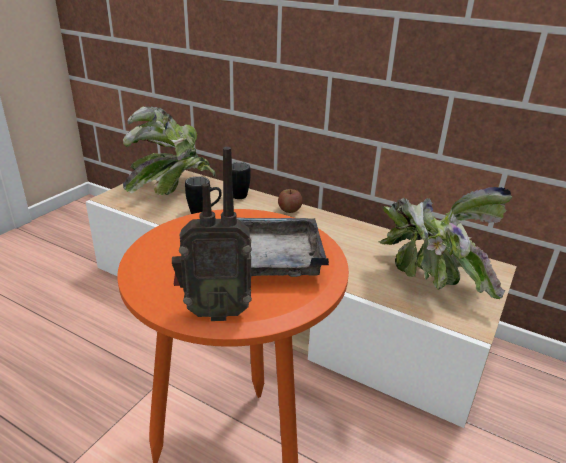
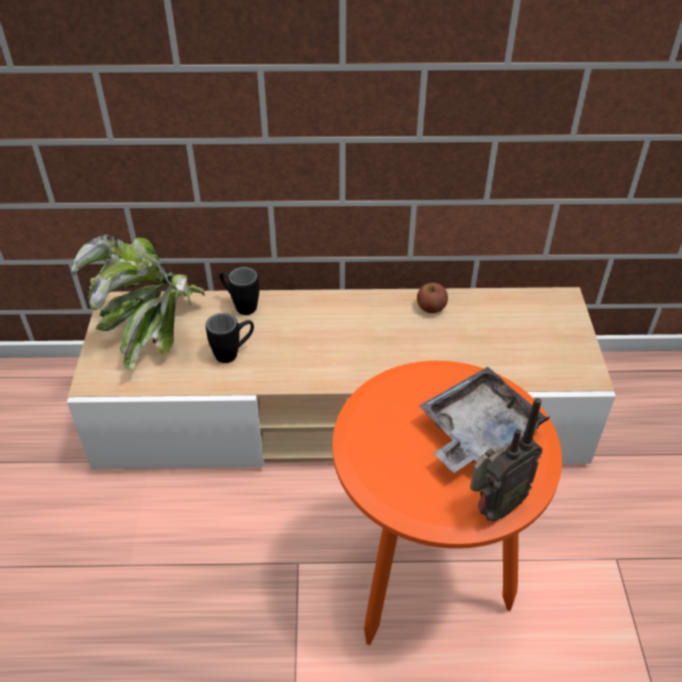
camera: 30 degrees left, 15 degrees up
(289, 210) = (321, 305): apple -> apple (431, 307)
(428, 282) = (523, 344): potted plant -> none

